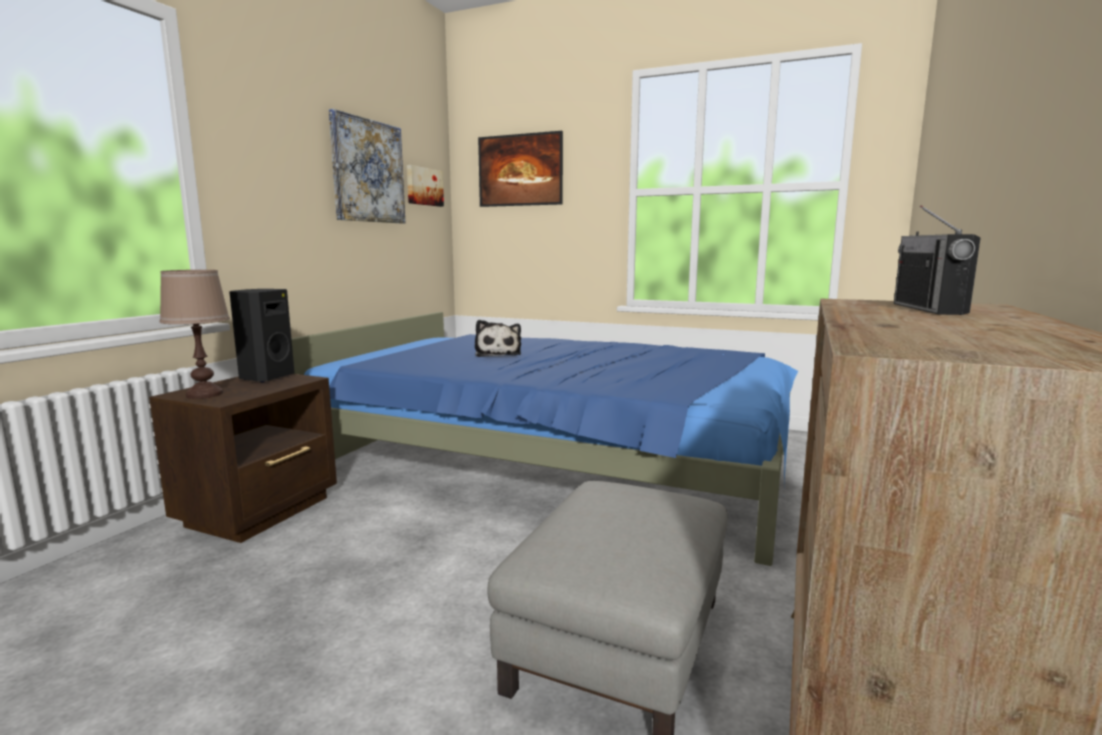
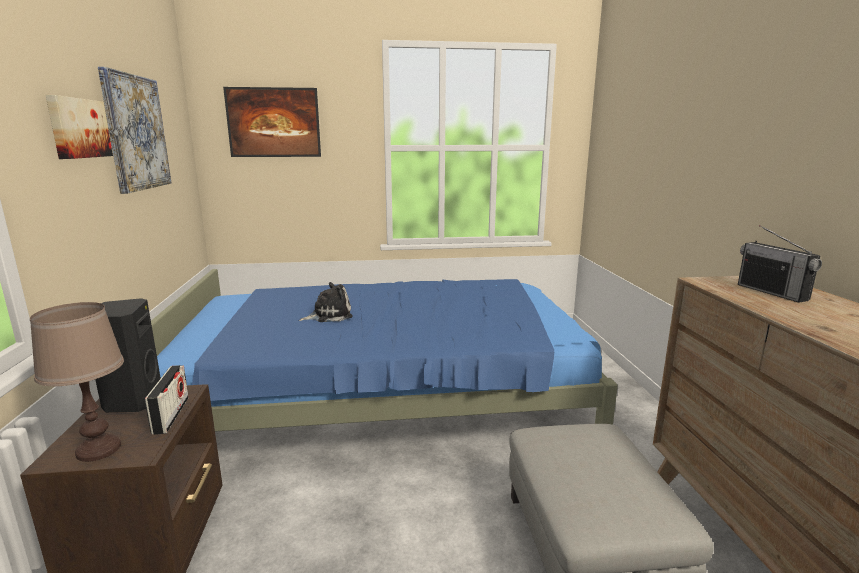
camera: 30 degrees left, 5 degrees up
(274, 387) = (171, 415): none -> radio
(423, 186) = (176, 140): picture -> picture (78, 128)
(498, 354) = (329, 315): plush toy -> plush toy turned 75 degrees counterclockwise

